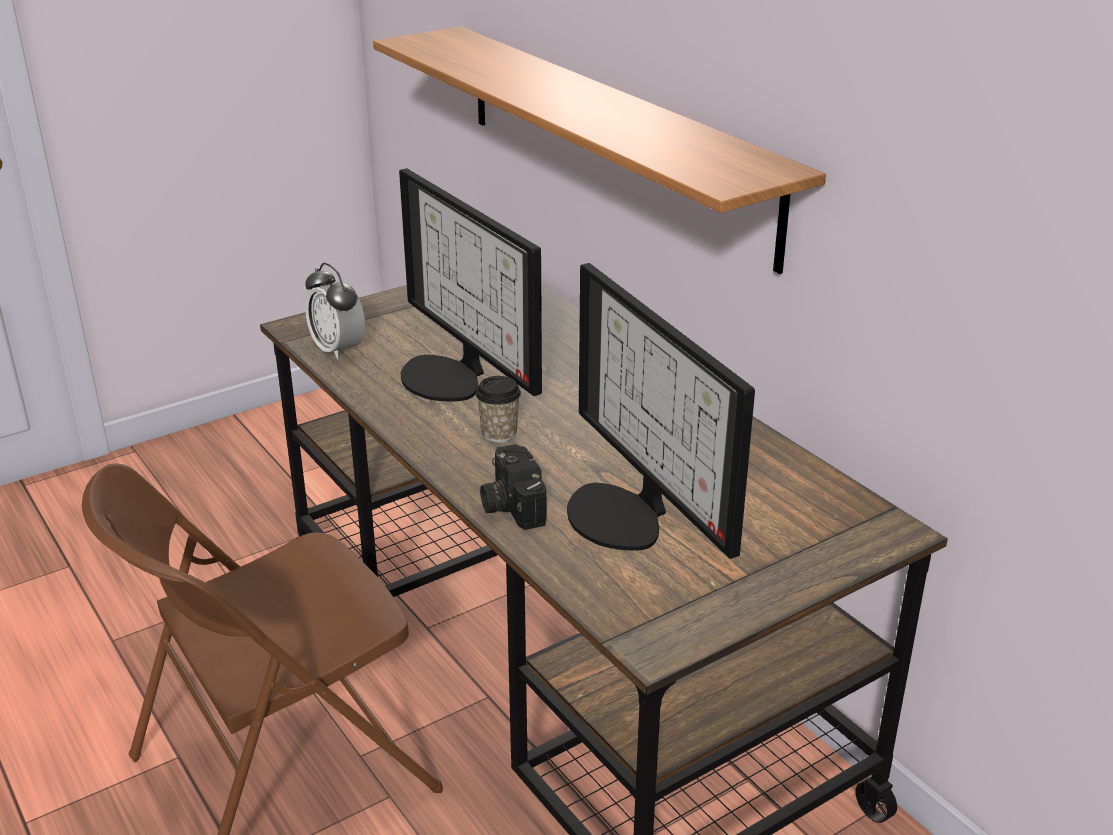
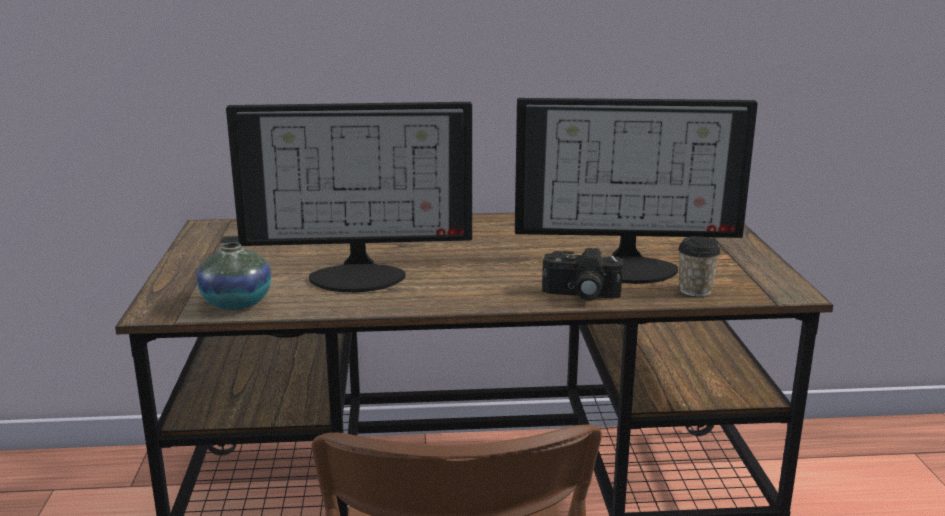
camera: 60 degrees left, 10 degrees down
(338, 350) = (236, 303): alarm clock -> vase
(499, 433) = (474, 277): cup -> cup (695, 290)
(612, 138) = (337, 53): shelf -> none

